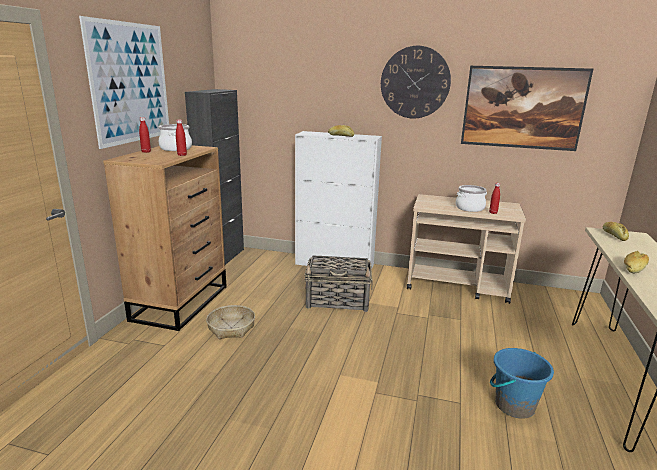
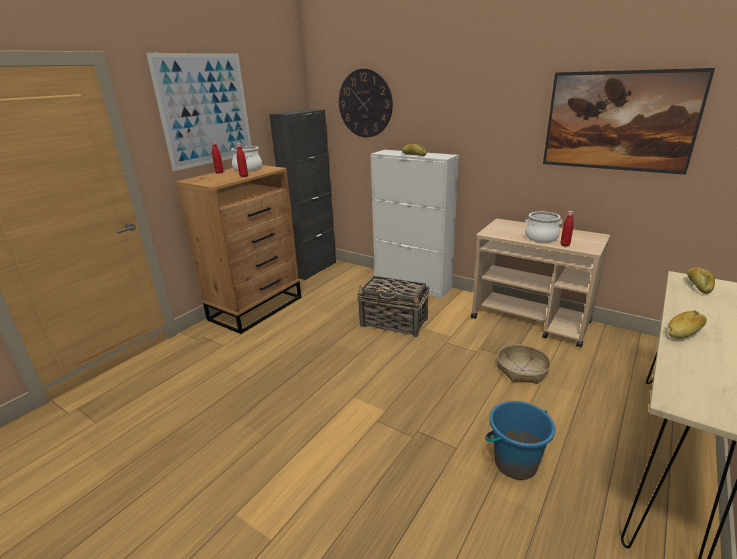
camera: 20 degrees right, 5 degrees up
(231, 328) = (284, 337): basket -> basket (522, 370)
(415, 82) = (493, 95): wall clock -> wall clock (365, 103)

